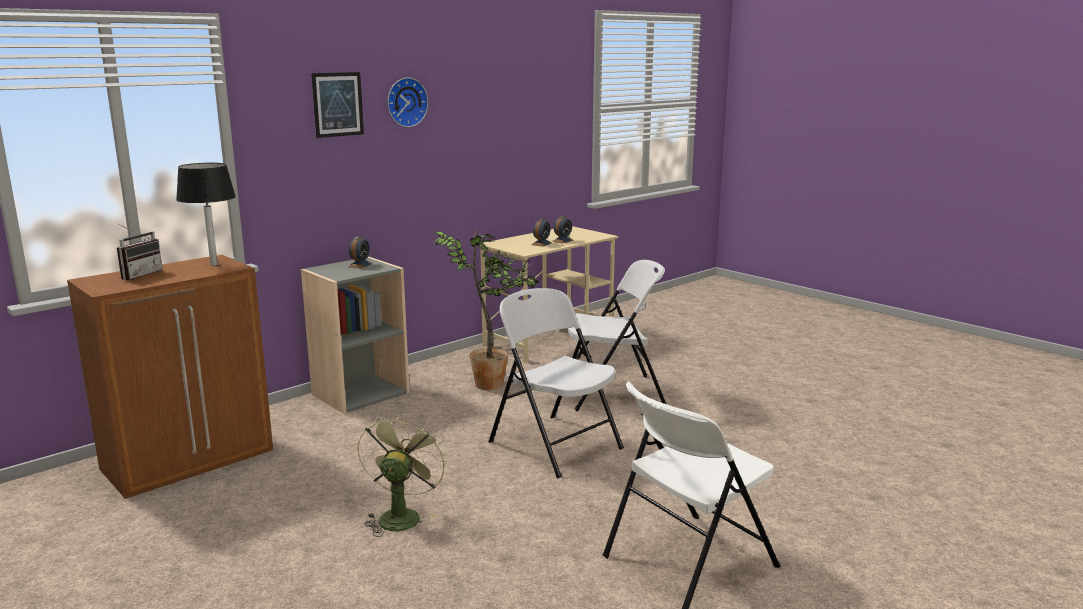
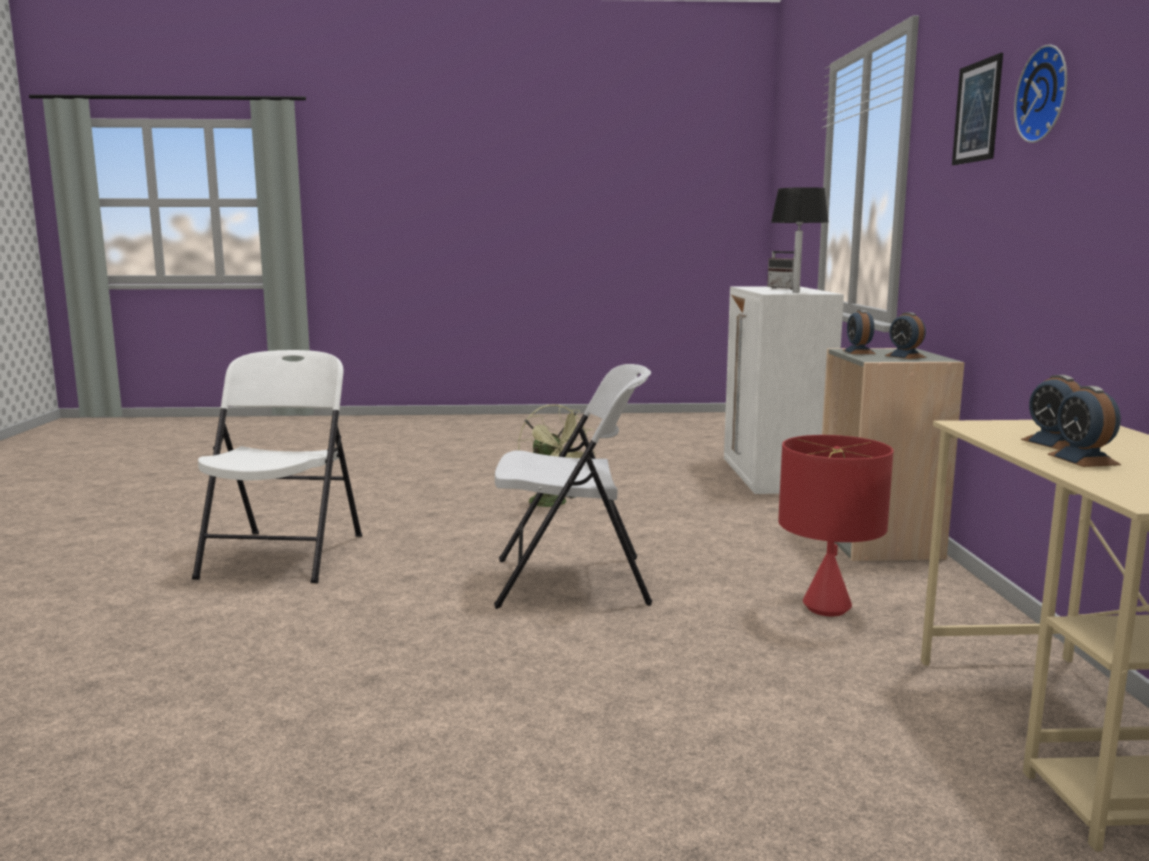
camera: 130 degrees right, 5 degrees down
(189, 459) = (773, 474): brown cabinet -> white cabinet
(350, 274) = (858, 352): none -> alarm clock
(494, 384) = (826, 609): potted plant -> red table lamp
(612, 393) = (675, 675): white chair -> none

